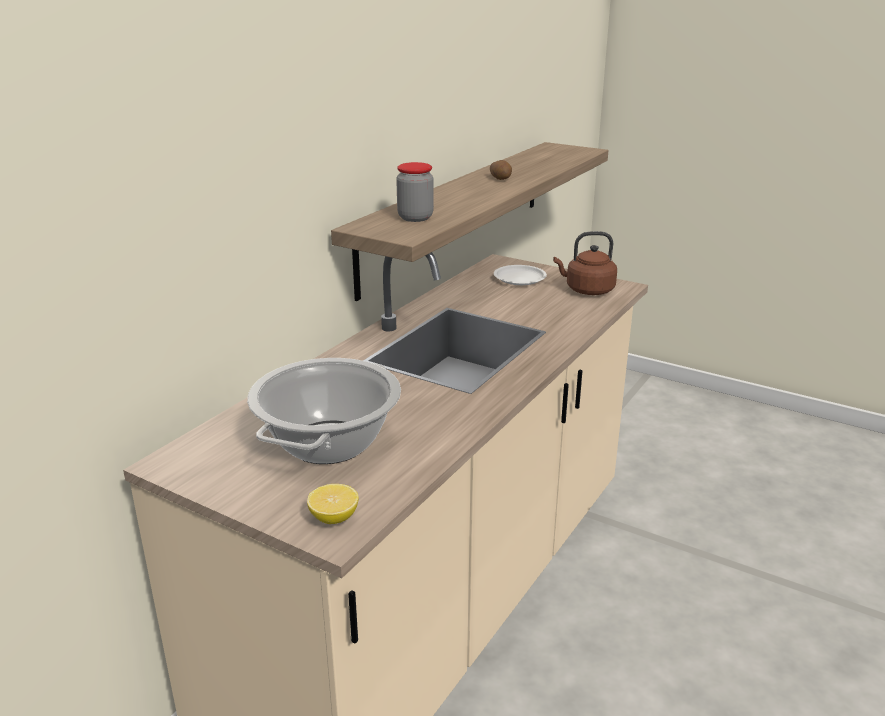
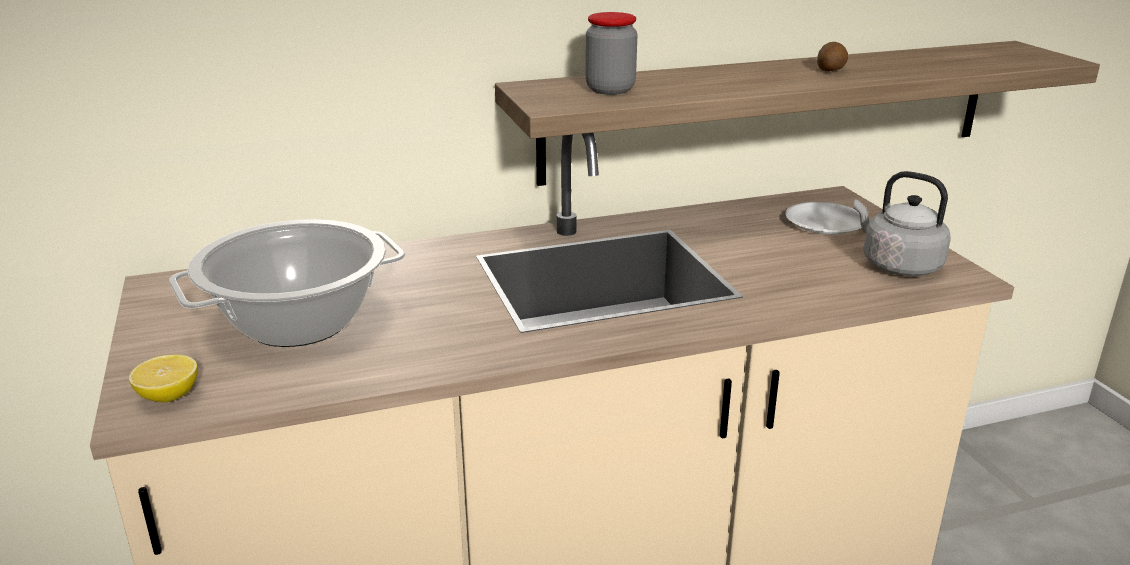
camera: 40 degrees right, 0 degrees up
(587, 290) = (897, 265): brown kettle -> grey kettle

